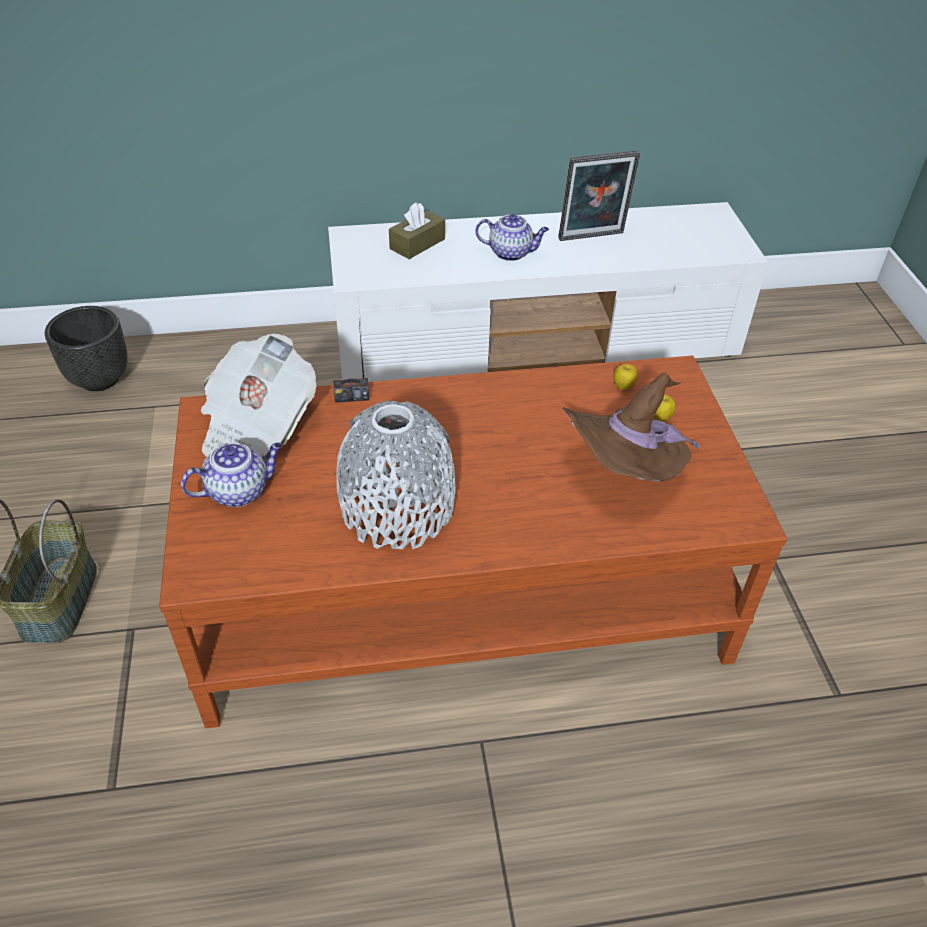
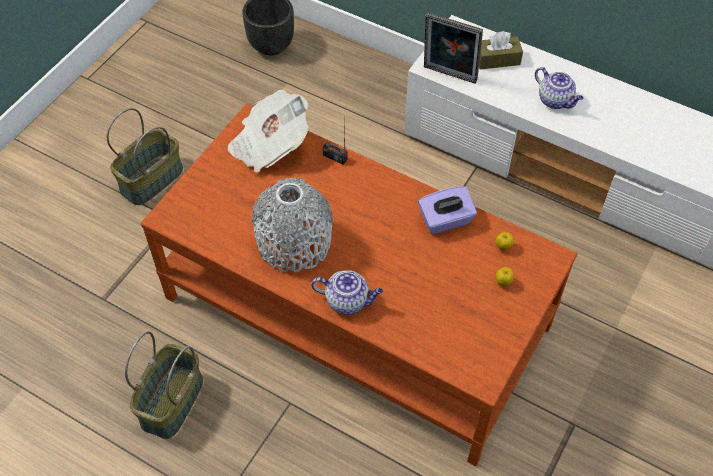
camera: 40 degrees right, 10 degrees up
(239, 491) = (227, 181): teapot -> teapot (348, 301)
(333, 852) = (173, 403): none -> basket
(540, 394) = (446, 220): none -> purple tissue box
(592, 238) = (629, 118): picture frame -> picture frame (449, 76)
(626, 473) = (441, 303): brown hat -> none

